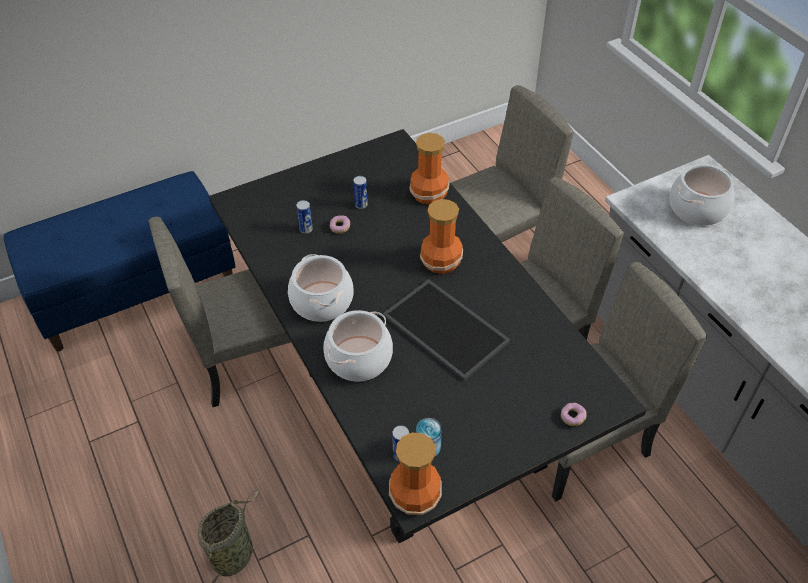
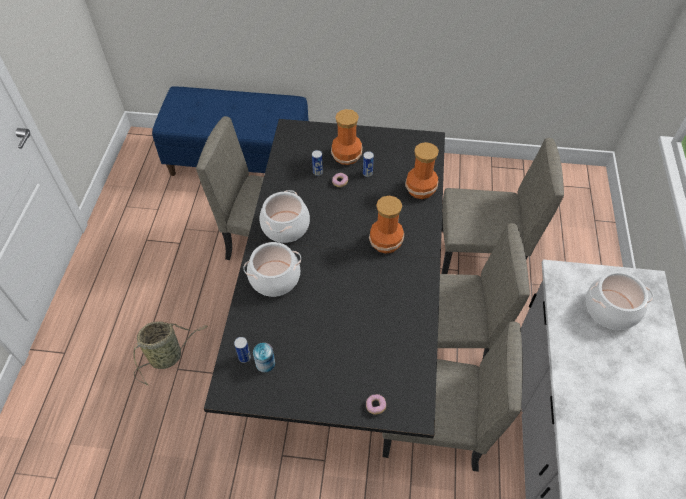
camera: 35 degrees right, 5 degrees up
(415, 493) = (231, 388): vase -> vase (347, 155)
(447, 328) = (348, 291): tray -> none

